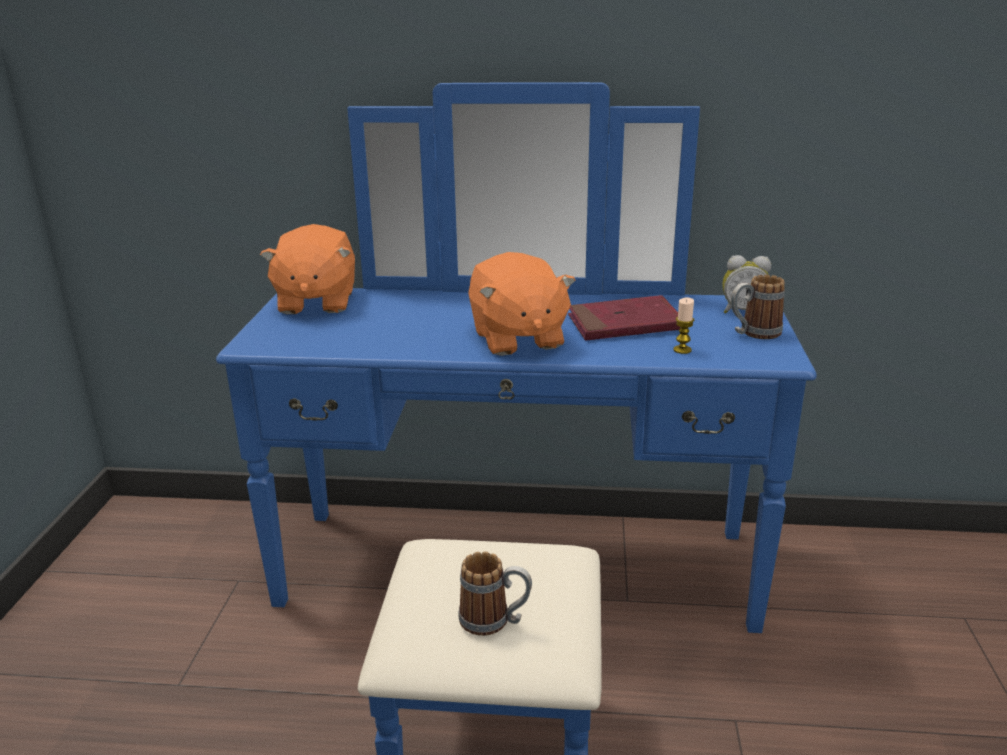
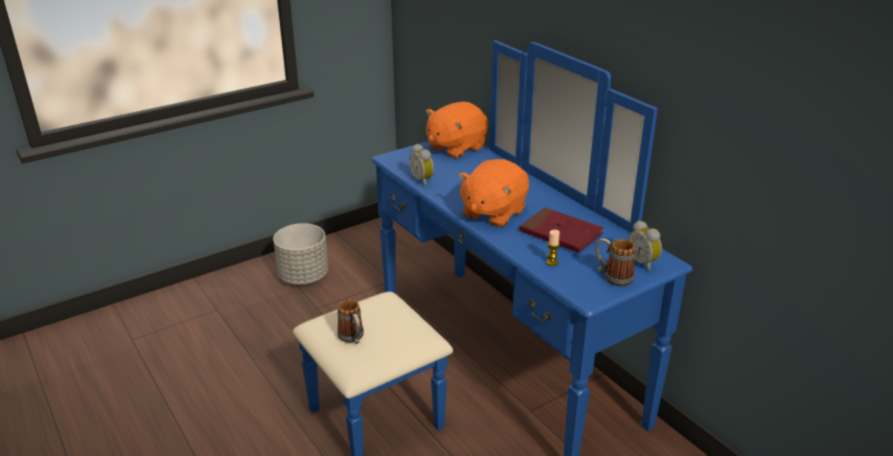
camera: 50 degrees right, 5 degrees up
(83, 659) = (304, 276): none -> grey planter
(357, 347) = (423, 180): none -> alarm clock

